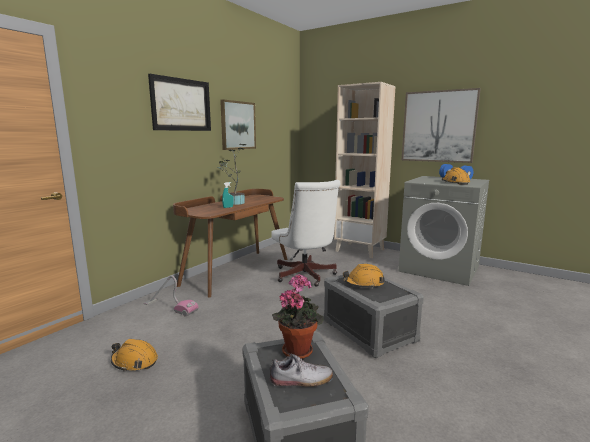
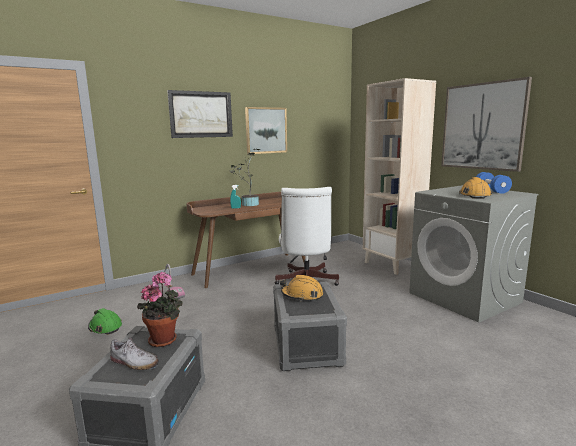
camera: 25 degrees right, 0 degrees up
(134, 361) = (105, 327): orange hard hat -> green hard hat

